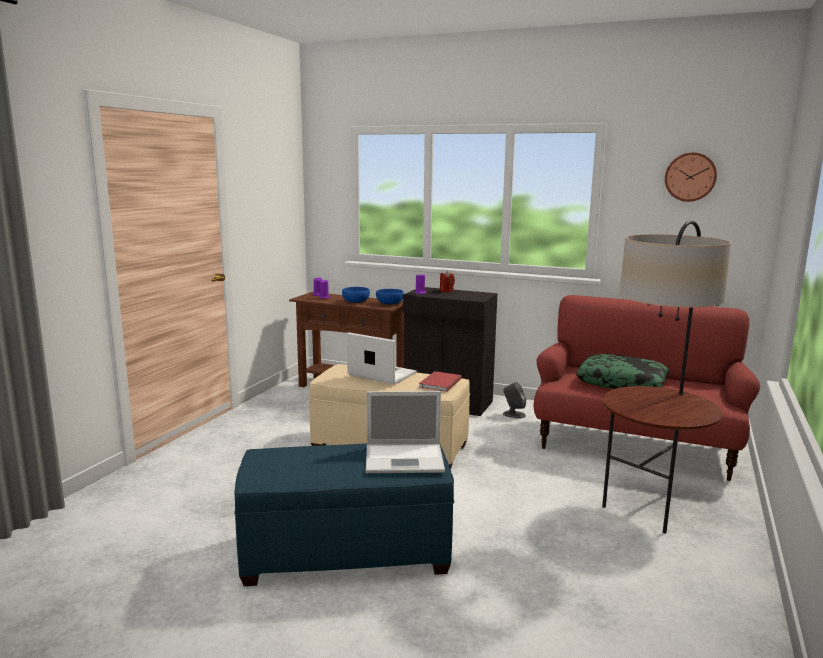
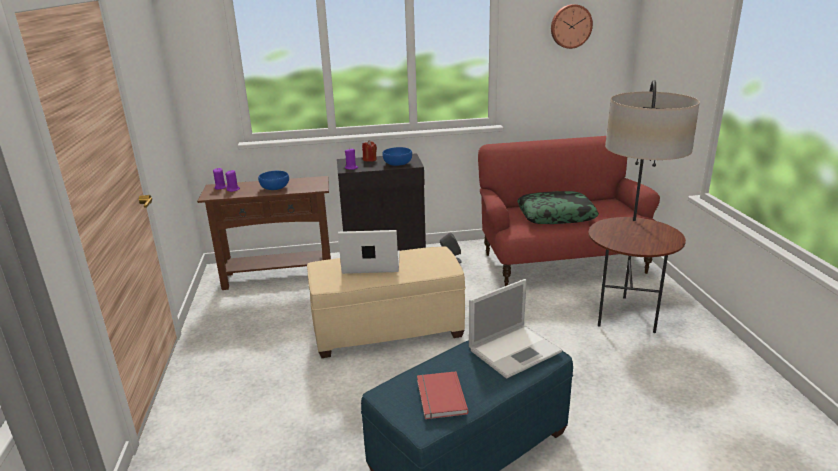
camera: 30 degrees left, 10 degrees up
(390, 303) = (313, 183): blue bowl -> blue bowl (398, 164)
(438, 383) = (432, 258): red book -> red book (439, 397)

